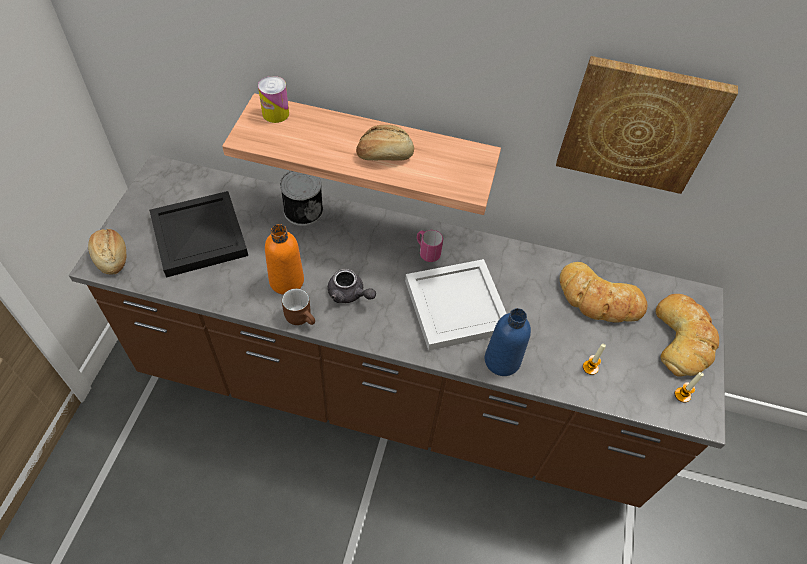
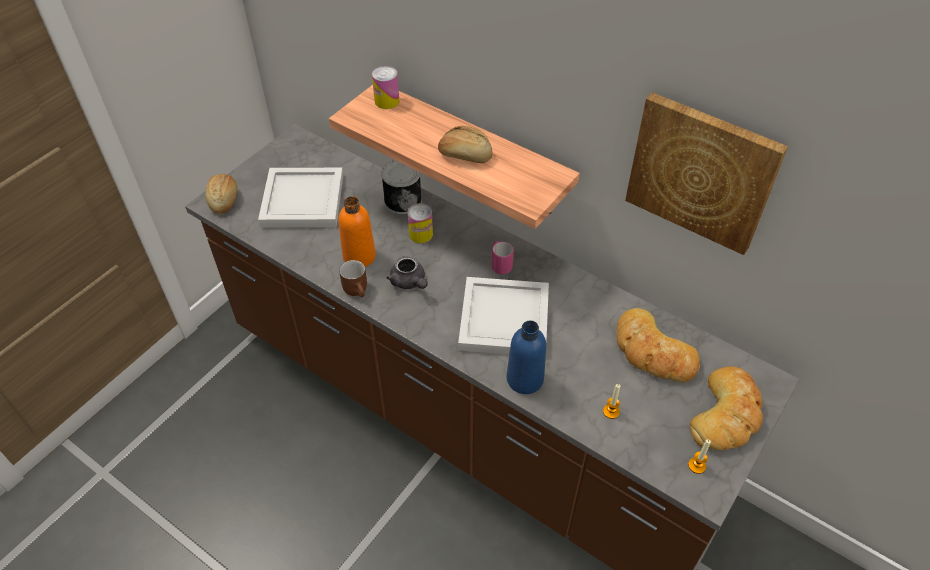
camera: 25 degrees right, 5 degrees down
(201, 236) = (304, 201): black tray -> white tray
(337, 241) = (421, 234): none -> can

